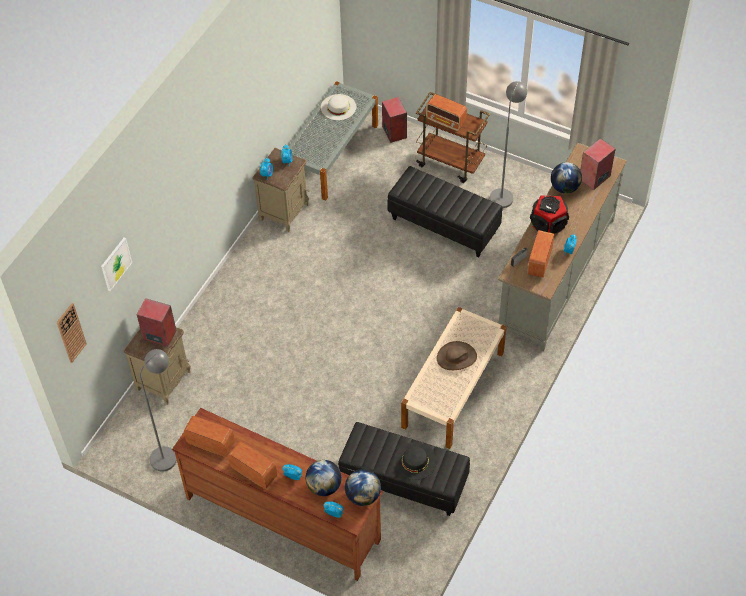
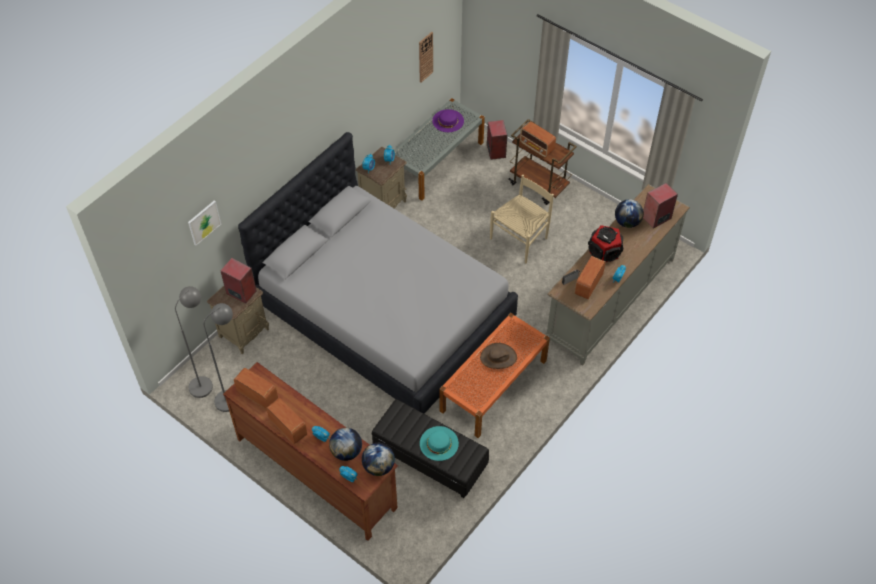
camera: 10 degrees right, 0 degrees up
(71, 332) = (151, 276): wall clock -> wall clock (425, 57)
(314, 330) = (384, 311): none -> grey bed
(338, 107) = (448, 121): white hat -> purple hat
(415, 461) = (439, 443): black hat -> turquoise hat
(444, 225) = (520, 239): black ottoman -> beige chair
(452, 389) = (493, 385): beige bench -> orange bench
(503, 193) = (579, 220): grey floor lamp -> grey floor lamp (205, 382)

